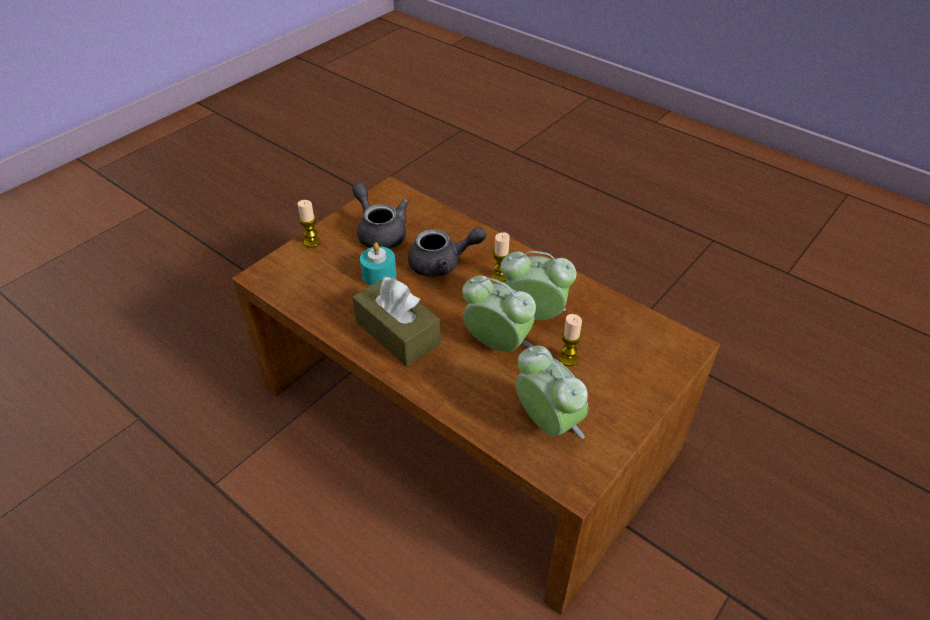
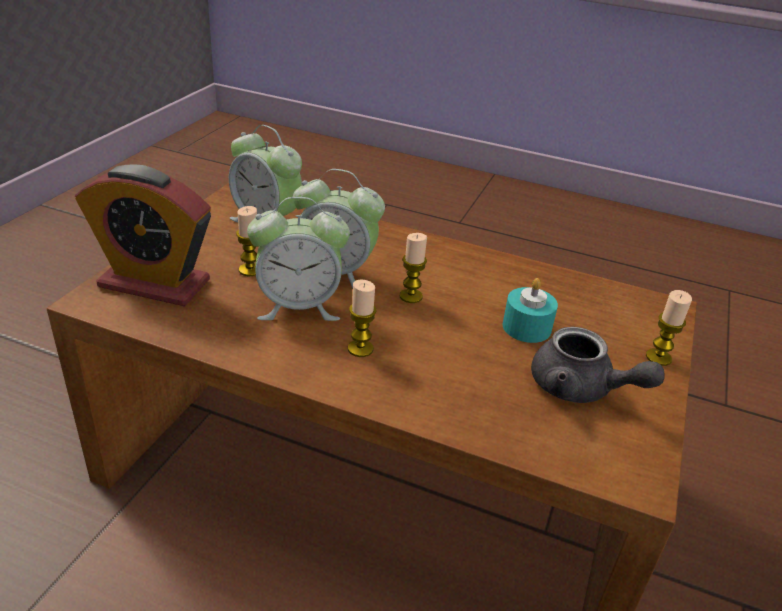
camera: 160 degrees right, 10 degrees down
(397, 333) = (454, 271): brown tissue box -> none
(442, 264) = (451, 354): grey teapot -> none
(446, 312) = (411, 296): none -> candle
(644, 354) = (154, 283): none -> alarm clock

